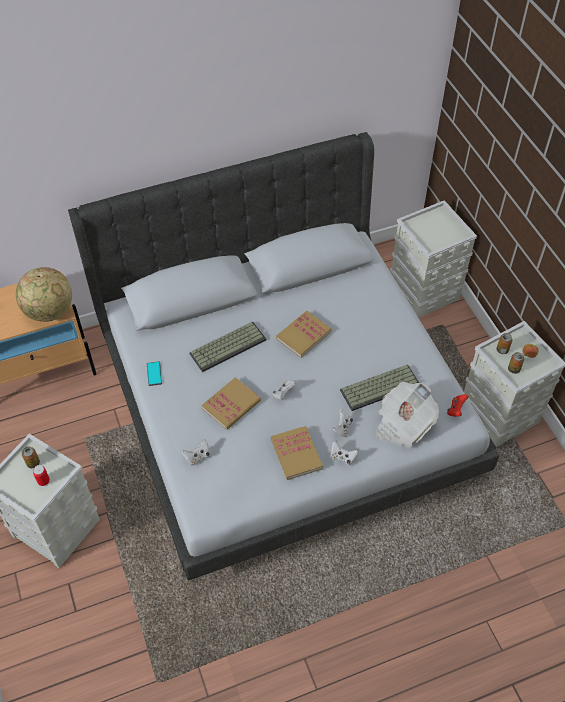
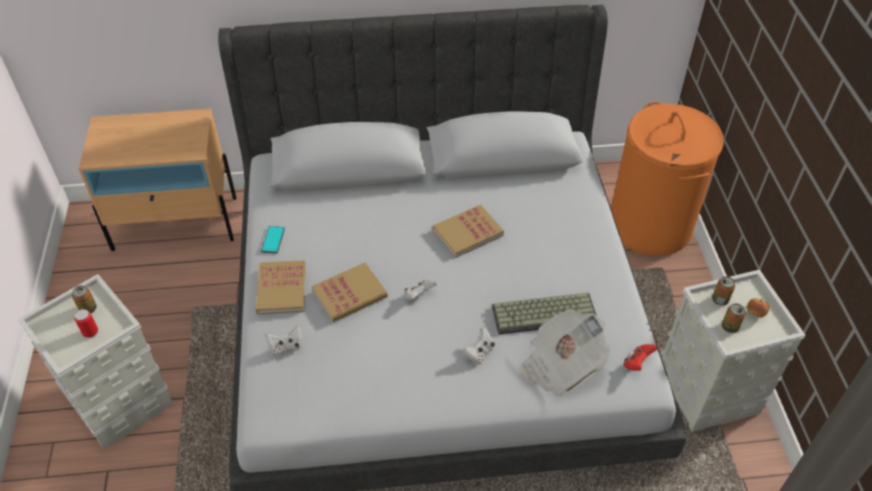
camera: 15 degrees right, 5 degrees down
(50, 311) = (180, 147): globe -> none
(228, 345) = (372, 226): keyboard -> none
(296, 454) = (409, 371): book -> book (281, 289)
(343, 457) = (468, 389): white game controller -> none
(425, 291) = (650, 225): grey storage box -> orange laundry basket

